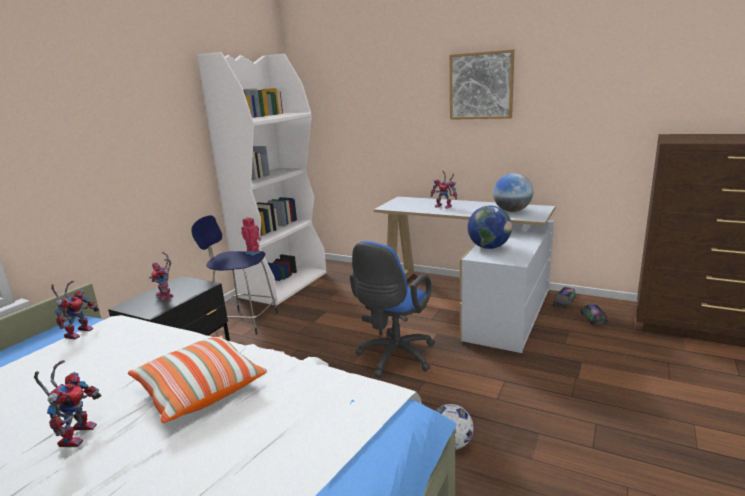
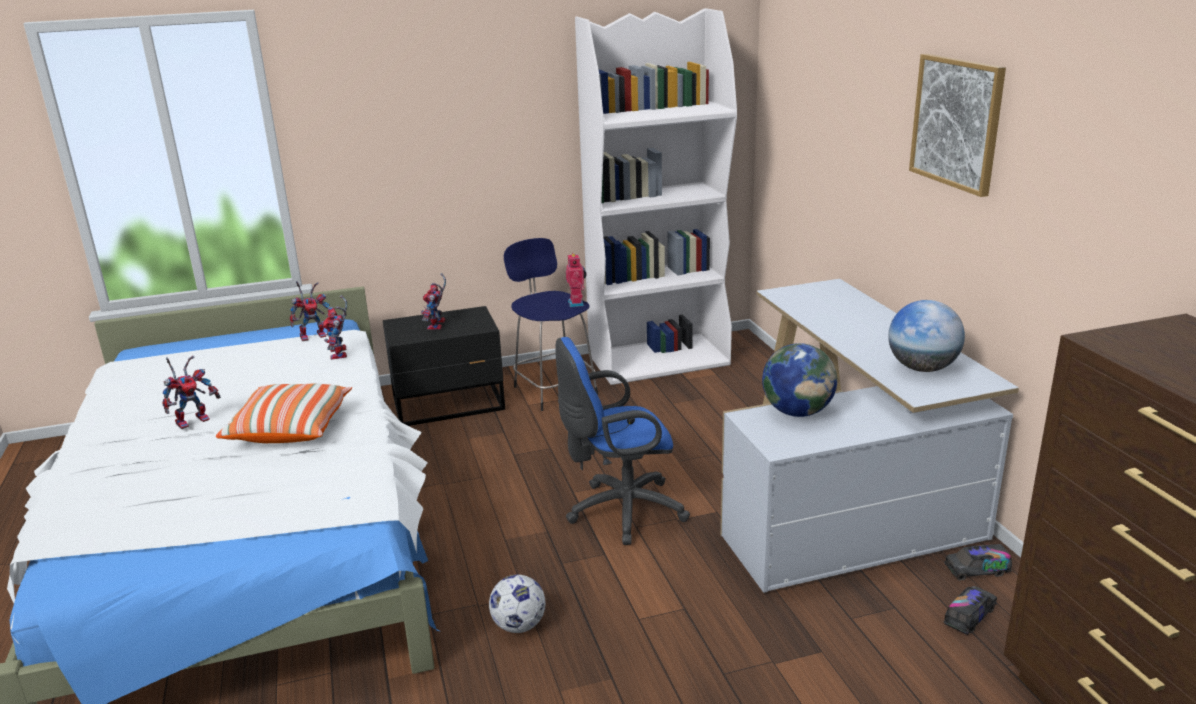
camera: 45 degrees right, 5 degrees up
(445, 206) = (853, 322): toy robot -> toy robot (341, 354)

